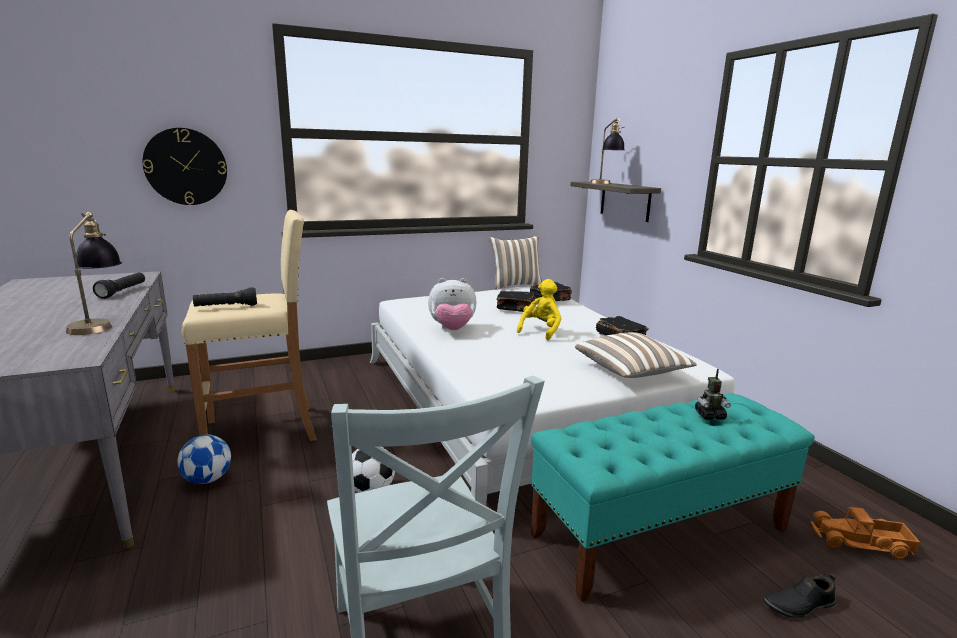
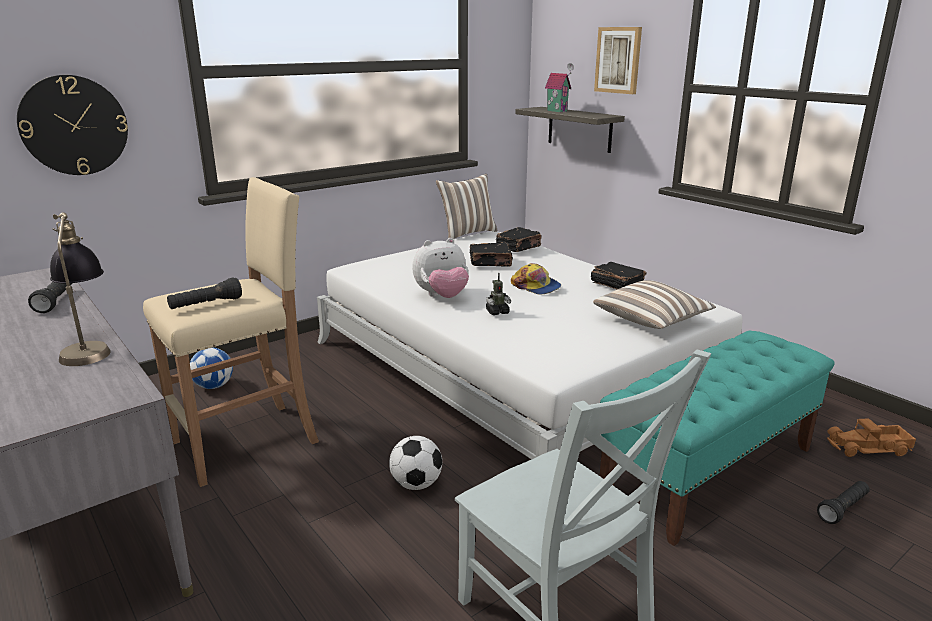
camera: 15 degrees left, 5 degrees up
(208, 479) = (224, 507): football -> football (214, 386)
(541, 331) = (536, 286): yellow plush toy -> cap
(605, 183) = (558, 111): table lamp -> toy house
(658, 137) = (618, 60): none -> picture
(709, 415) = (747, 355): toy robot -> toy robot (497, 312)
(798, 604) = (843, 509): black shoe -> black flashlight

